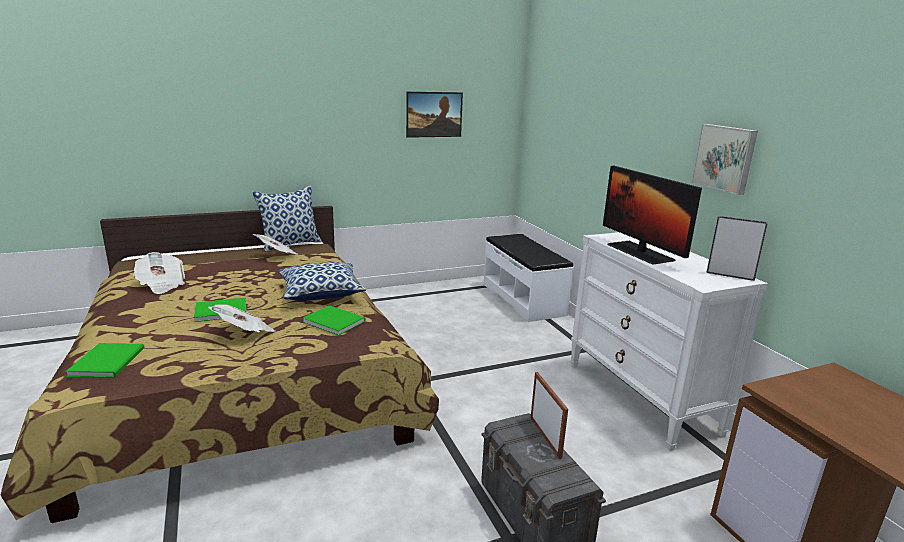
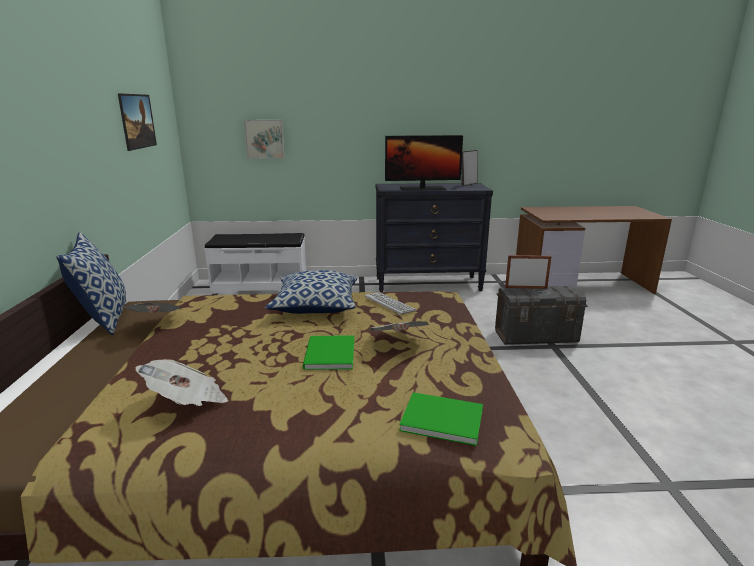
camera: 70 degrees left, 0 degrees up
(334, 321) = (390, 304): green book -> keyboard
(641, 397) = (428, 284): white dresser -> black dresser
(725, 158) = (434, 120): picture -> picture (265, 139)

